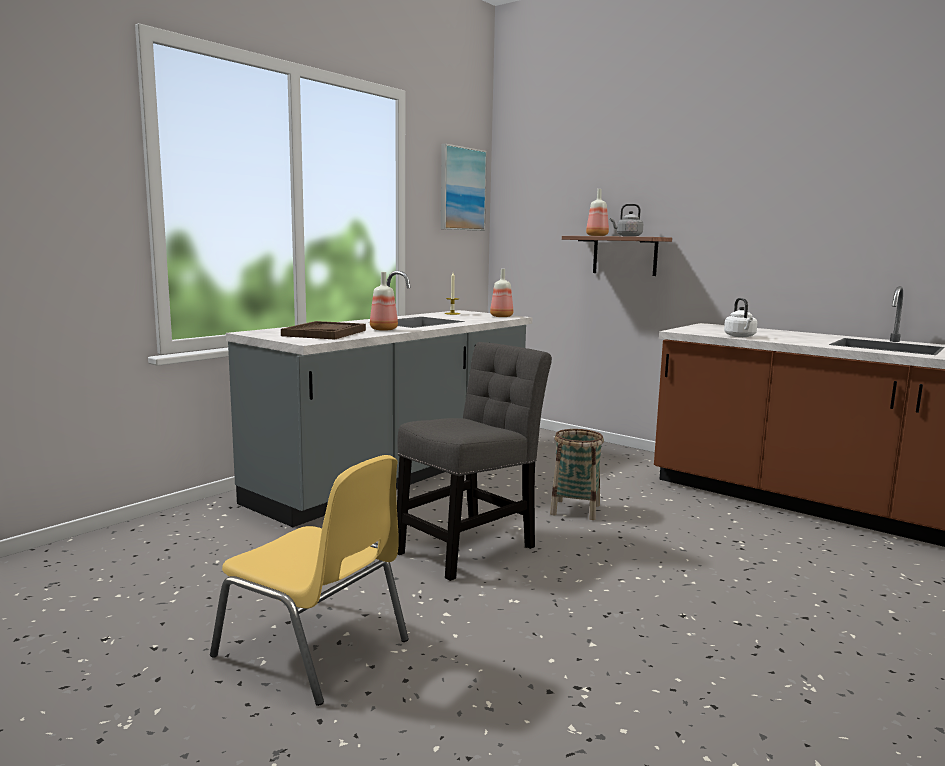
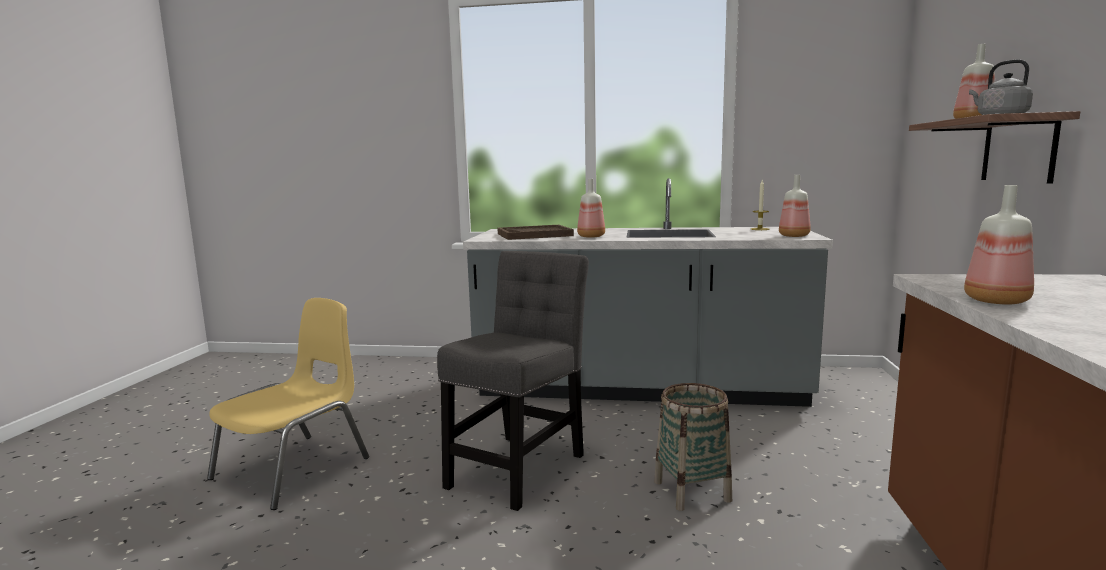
camera: 60 degrees right, 0 degrees up
(315, 649) = (294, 468): yellow chair -> yellow chair turned 150 degrees counterclockwise
(462, 189) = (842, 77): picture -> none
(470, 547) = (519, 466): grey chair -> grey chair turned 75 degrees counterclockwise
(740, 336) = (997, 301): white kettle -> bottle

